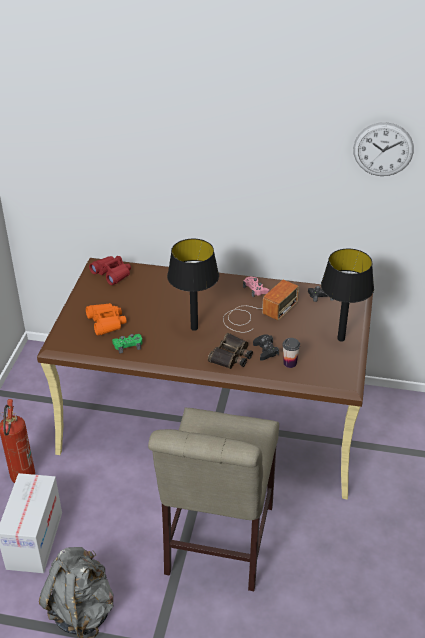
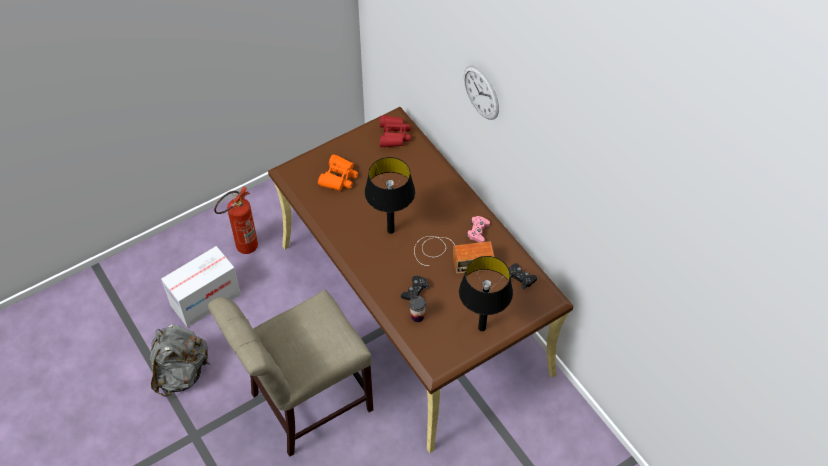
camera: 45 degrees right, 15 degrees up
(128, 345) = (330, 209): green game controller -> none
(231, 356) = (385, 276): binoculars -> none
(383, 149) = (595, 196): wall clock -> wall clock (481, 92)

